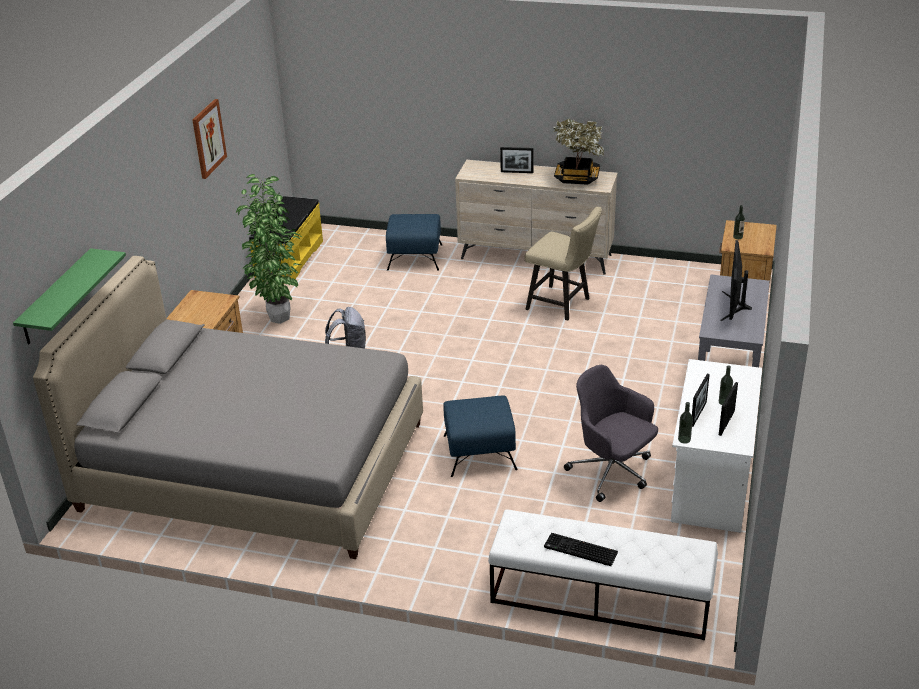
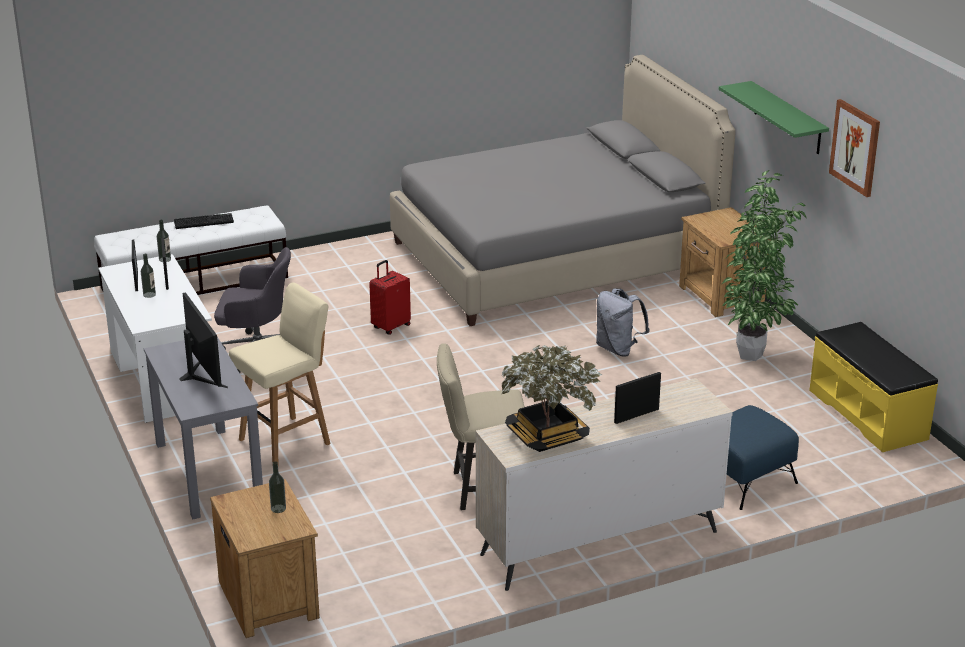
camera: 140 degrees right, 5 degrees down
(57, 297) = (672, 45): green shelf -> green shelf (787, 118)
(479, 452) = (390, 326): blue ottoman -> red suitcase
(654, 383) = (286, 441): none -> beige stool

